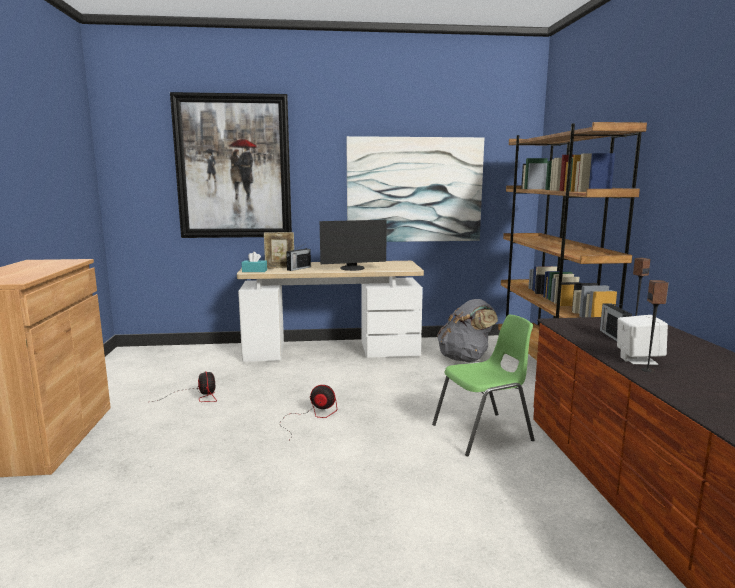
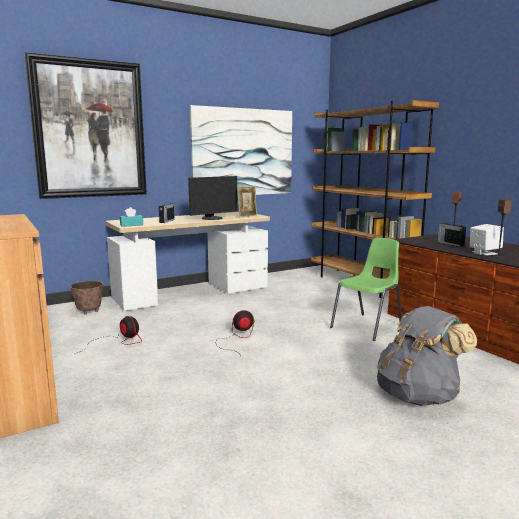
camera: 25 degrees left, 0 degrees up
(212, 357) = (89, 312): none -> planter
(280, 268) = (148, 221): picture frame -> picture frame (247, 216)
(465, 358) = (301, 285): grey backpack -> grey backpack (418, 396)

